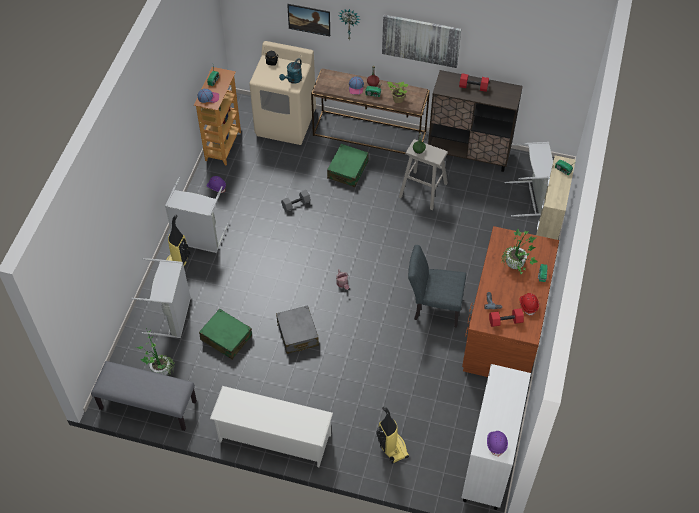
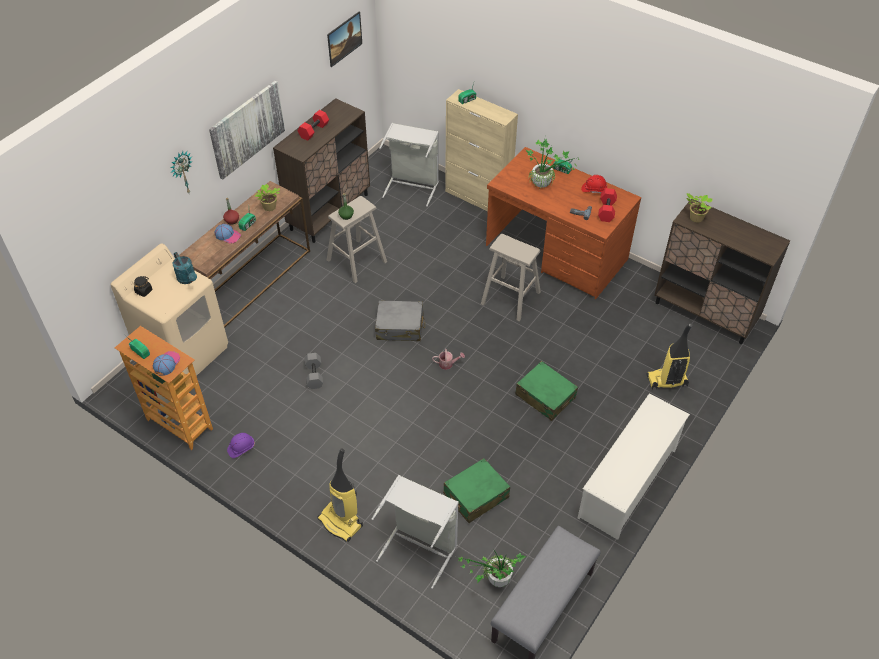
camera: 70 degrees left, 5 degrees down
(199, 238) = (313, 488): grey laundry basket -> none
(297, 334) = (498, 423): grey suitcase -> grey suitcase (400, 327)
(309, 25) = (146, 216): picture -> picture (345, 47)
(348, 170) = (292, 314): green suitcase -> green suitcase (545, 396)
(433, 307) = (510, 298): grey chair -> beige stool
(488, 464) = (705, 313): white cabinet -> brown cabinet
(496, 443) = (765, 244): purple hard hat -> none
(504, 380) = (695, 218): none -> potted plant

